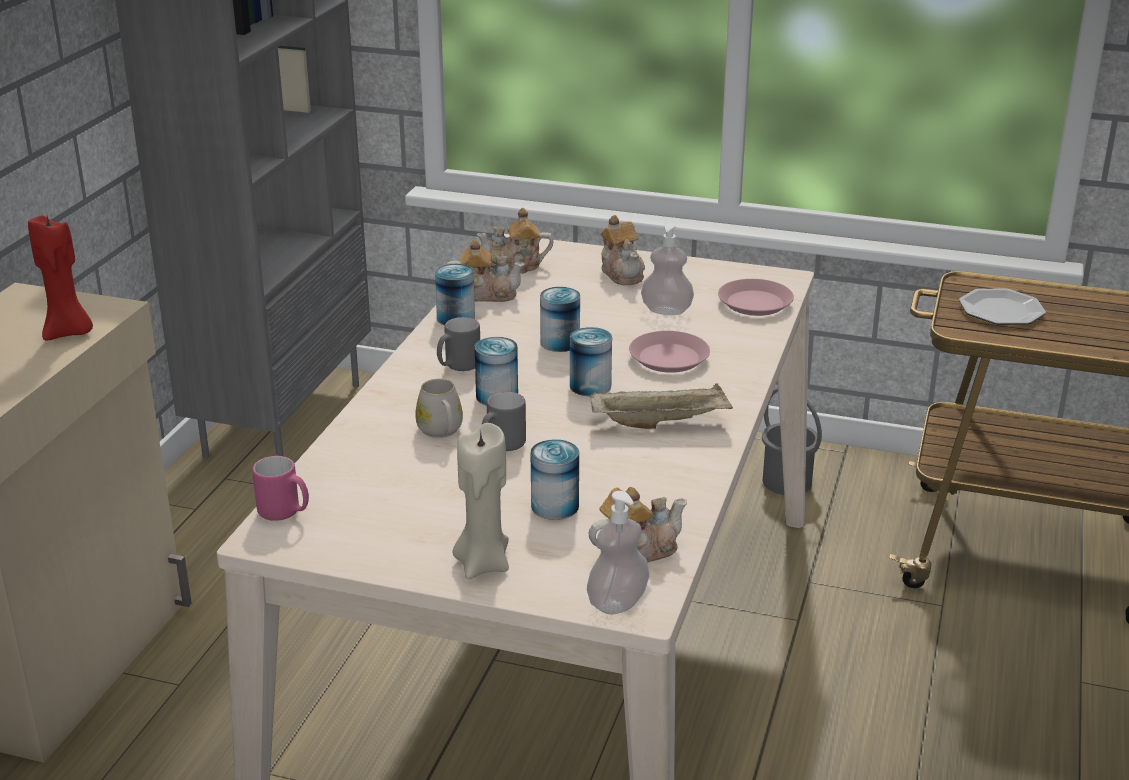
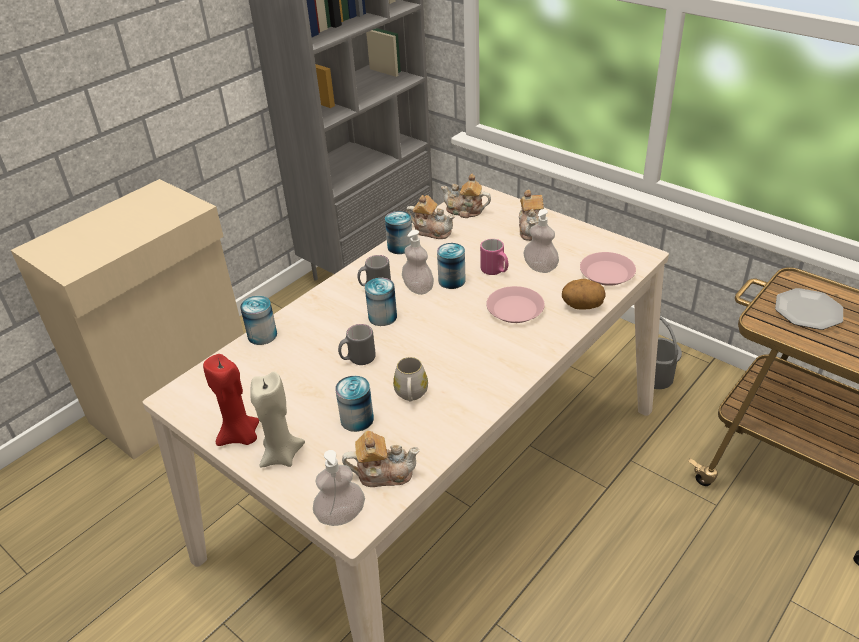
camera: 25 degrees right, 10 degrees up
(69, 333) = (159, 222): red candle -> red candle (241, 436)
(285, 513) = (198, 381): pink mug -> pink mug (495, 271)
(441, 432) = (330, 338): white mug -> white mug (411, 395)
(521, 358) = (418, 288): none -> soap dispenser
(590, 386) = (447, 322): can -> can (262, 335)
(661, 422) = (473, 364): beige tray -> none
(750, 341) = (582, 306): none -> potato

